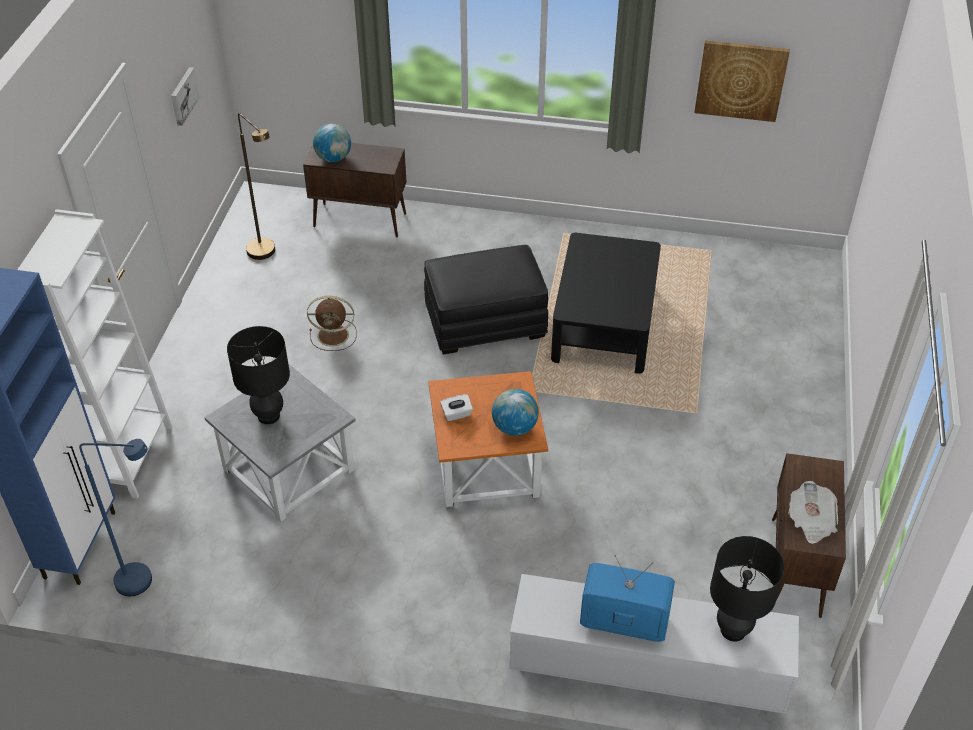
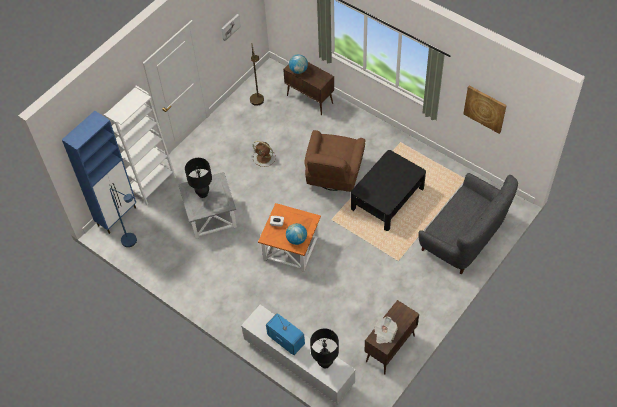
camera: 30 degrees right, 10 degrees up
(484, 322) = (333, 177): black ottoman -> brown armchair
(777, 336) = (464, 237): none -> grey sofa

